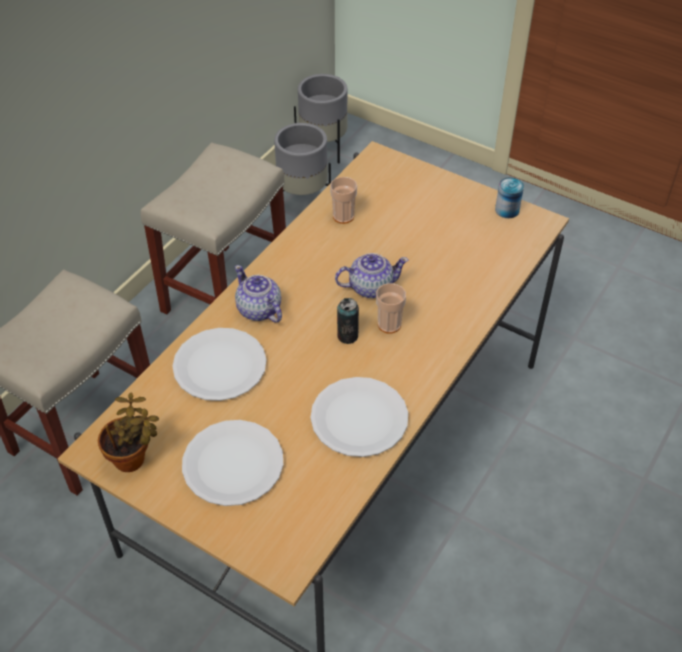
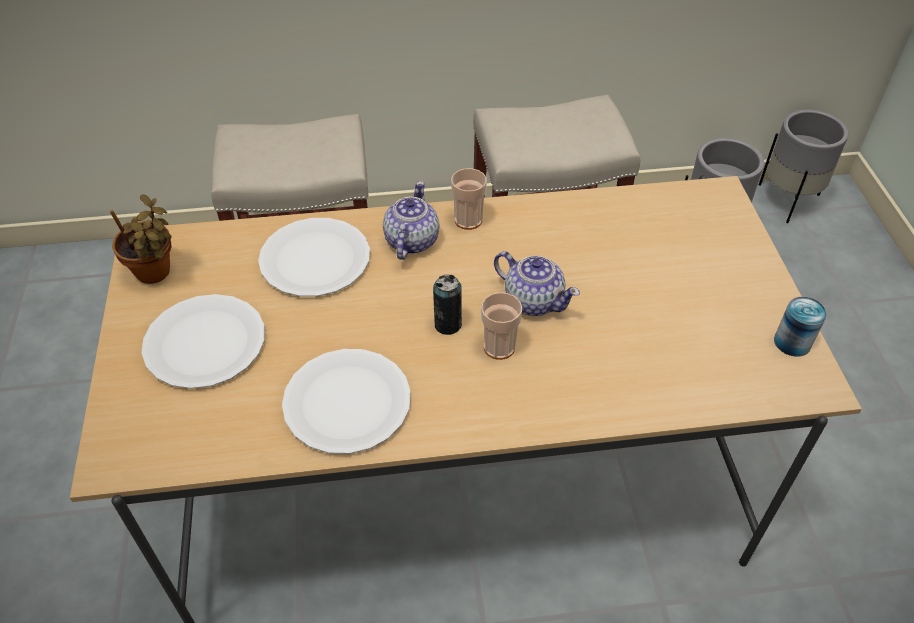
camera: 50 degrees right, 0 degrees up
(343, 216) = (604, 221): cup -> cup (468, 220)

